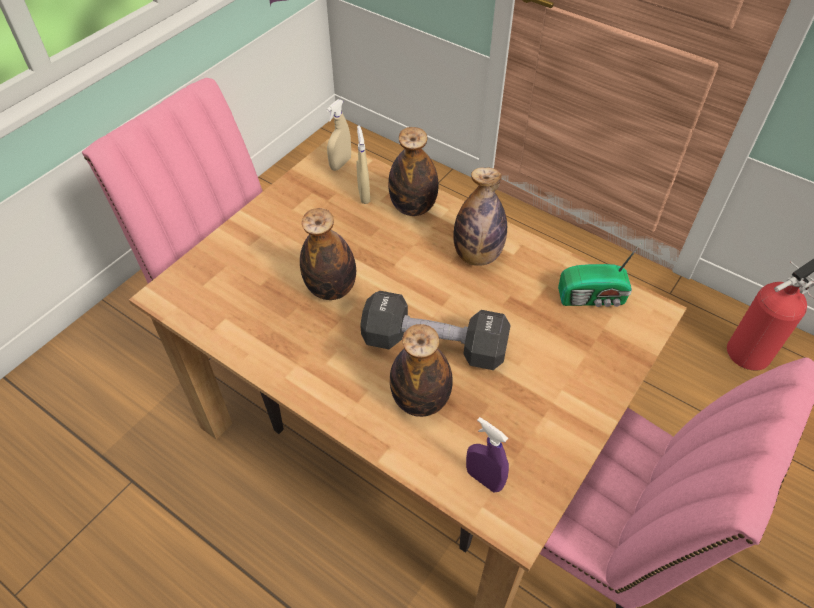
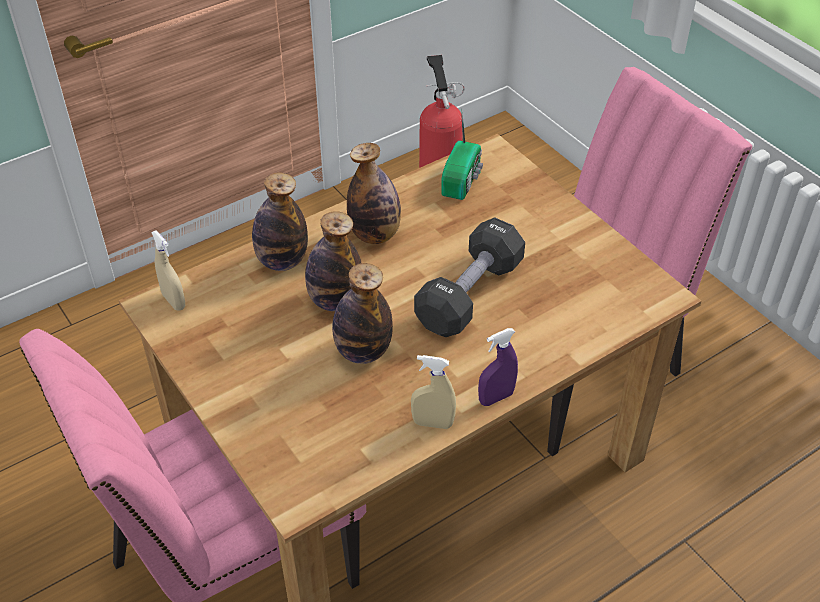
camera: 70 degrees left, 5 degrees down
(364, 195) = (238, 294): beige spray bottle -> beige spray bottle (432, 423)
(420, 400) = (527, 320): bottle -> bottle (335, 300)
(484, 479) = (618, 302): purple spray bottle -> purple spray bottle (496, 398)

